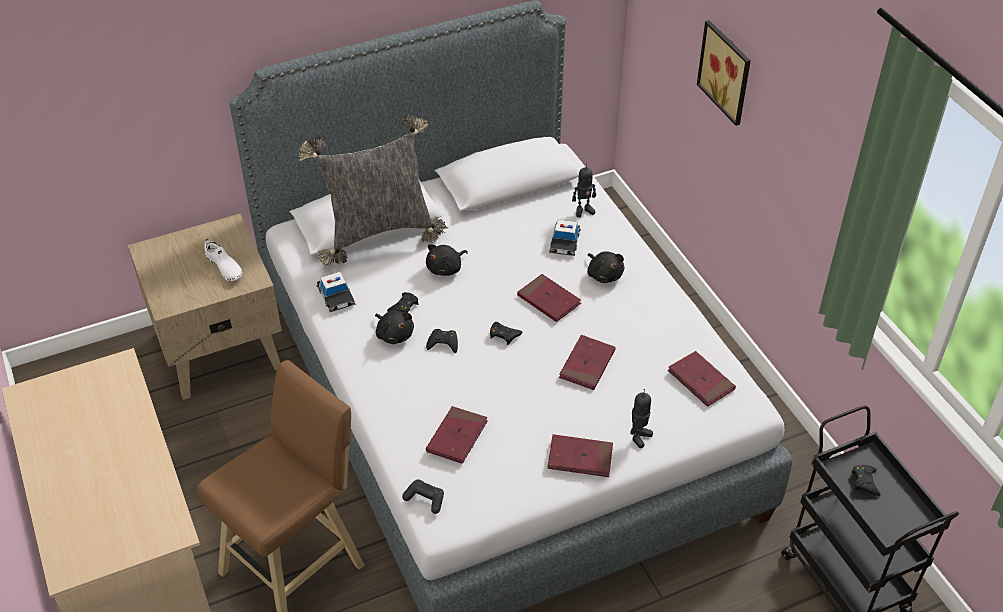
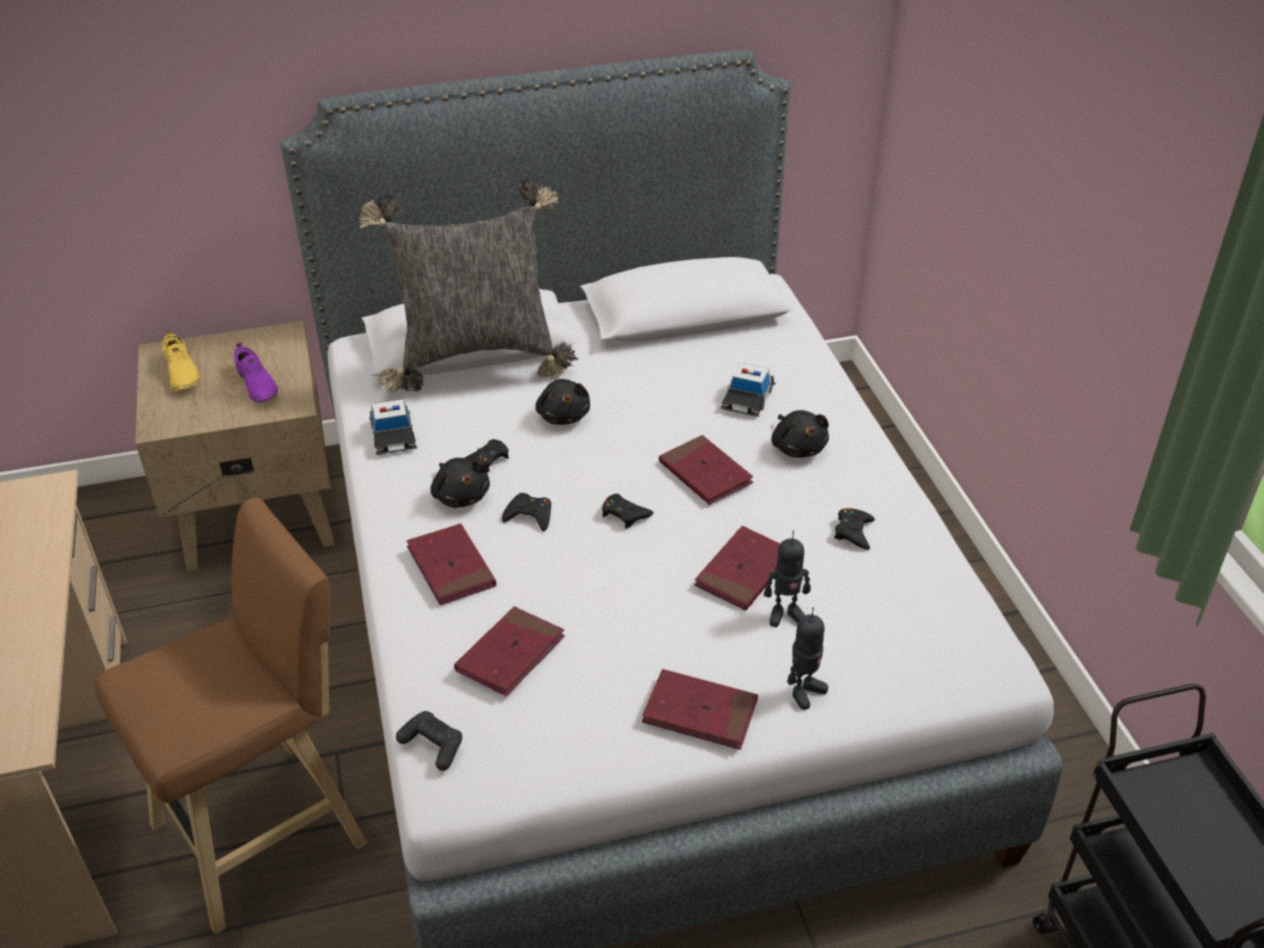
camera: 10 degrees right, 5 degrees down
(167, 264) = (181, 373): none -> yellow shoe
(224, 267) = (256, 385): white shoe -> purple shoe
(446, 268) = (563, 415): black plush toy -> black plush toy turned 75 degrees counterclockwise
(583, 210) = (785, 359): toy robot -> toy robot (785, 614)
(701, 381) = (922, 617): red book -> red book (451, 567)
(727, 71) = (1018, 152): picture -> none
(865, 482) = (1186, 817): black game controller -> black game controller (853, 532)

